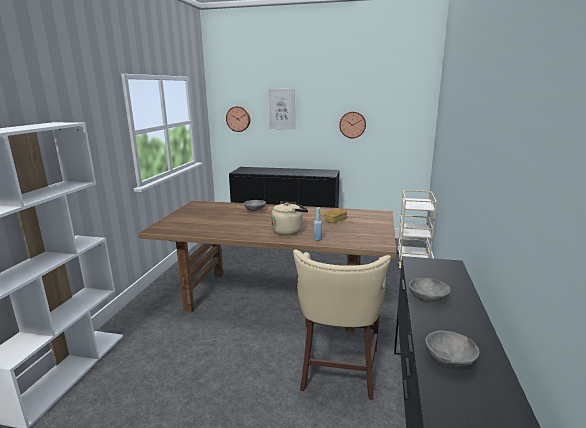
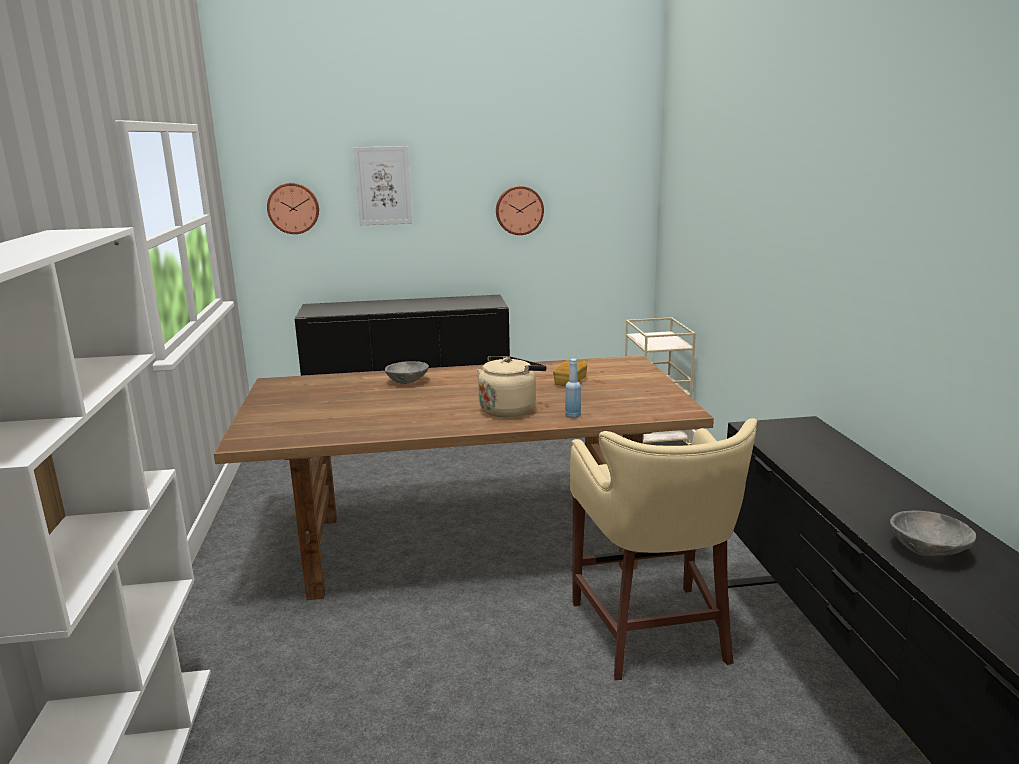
camera: 20 degrees left, 0 degrees up
(428, 299) = (825, 477): grey bowl -> none

